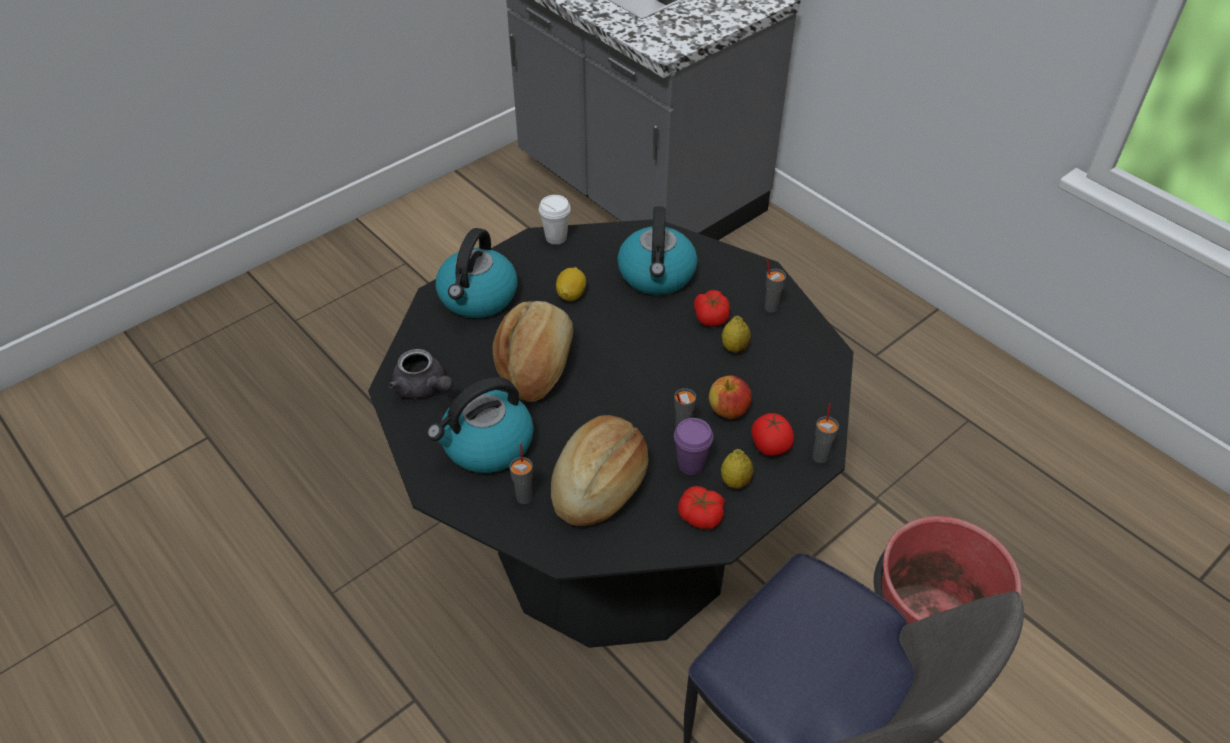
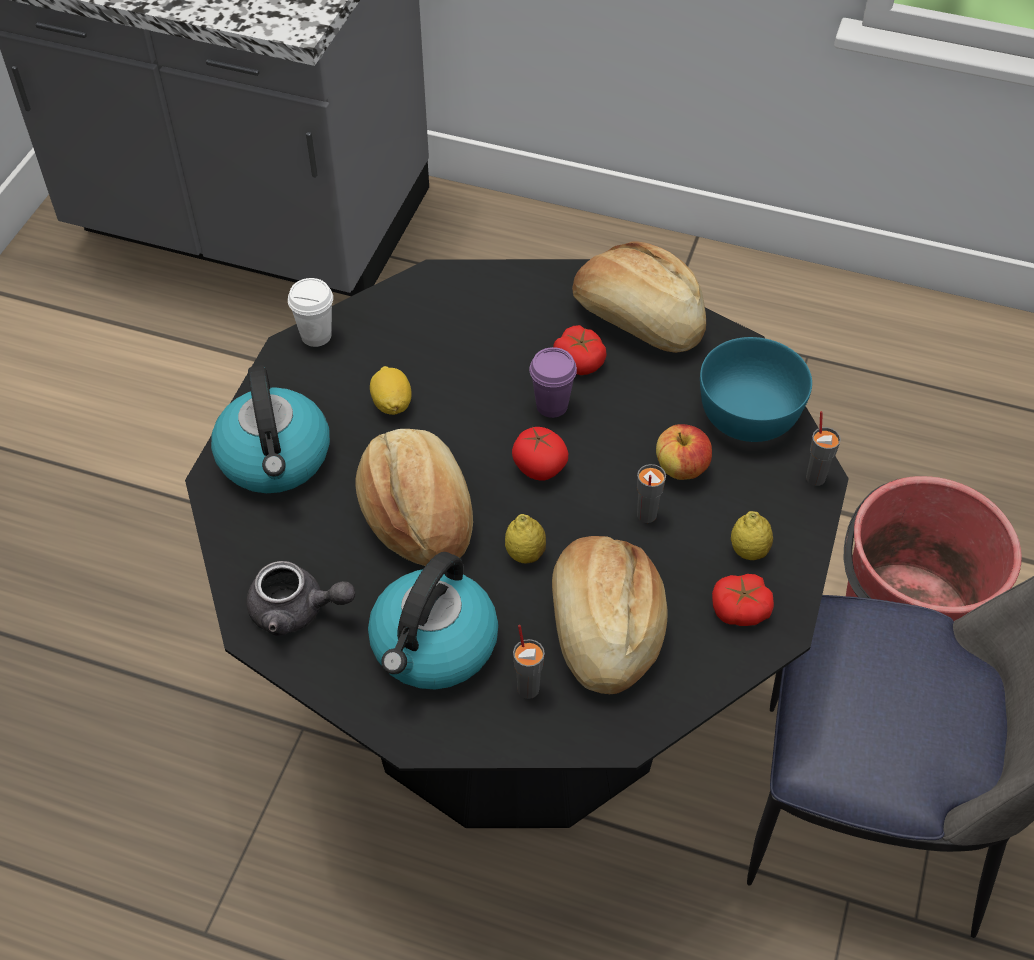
camera: 30 degrees left, 5 degrees up
(657, 275) = (478, 334): kettle -> none
(691, 464) = (687, 554): purple cup -> purple cup (552, 406)
(734, 348) = (633, 388): lemon -> lemon (525, 554)
(770, 446) = (755, 490): tomato -> tomato (539, 467)
(771, 307) = (638, 320): grey cup -> bread
(804, 396) = (750, 413): none -> turquoise bowl

